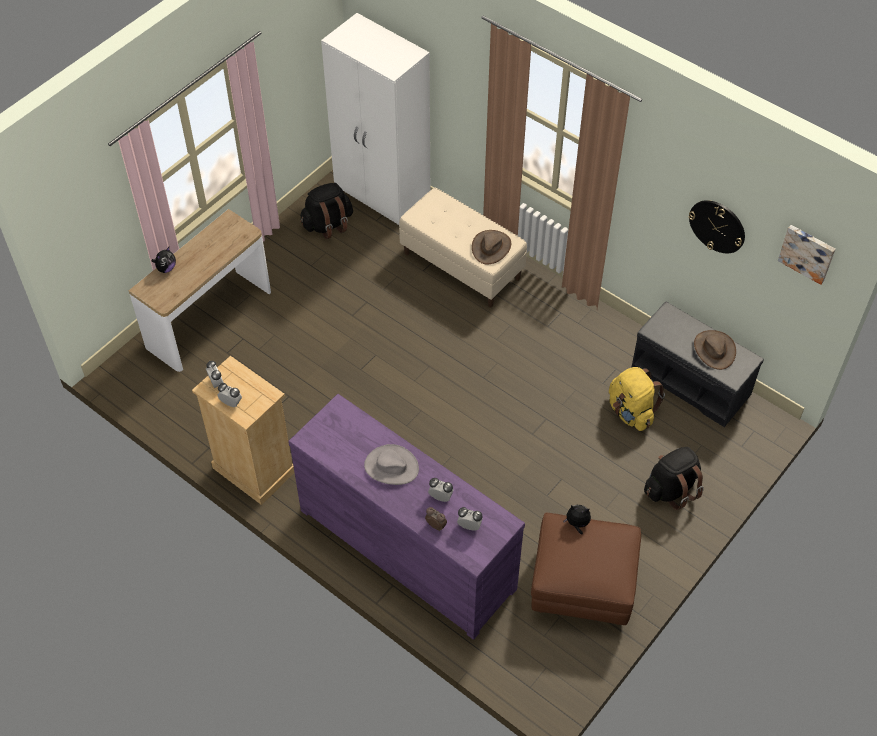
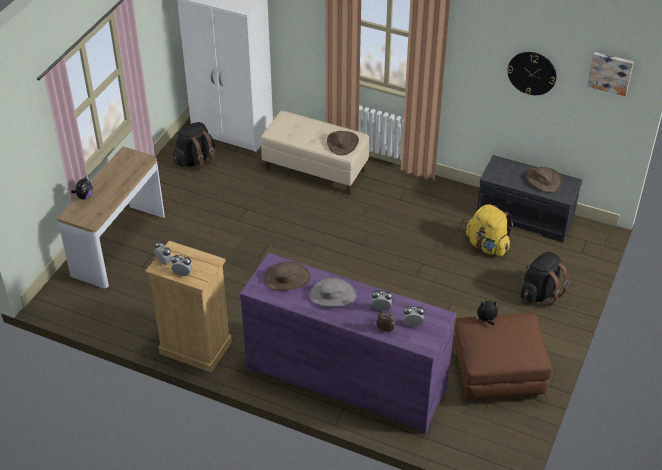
camera: 15 degrees left, 10 degrees down
(347, 433) = (287, 278): none -> brown hat

